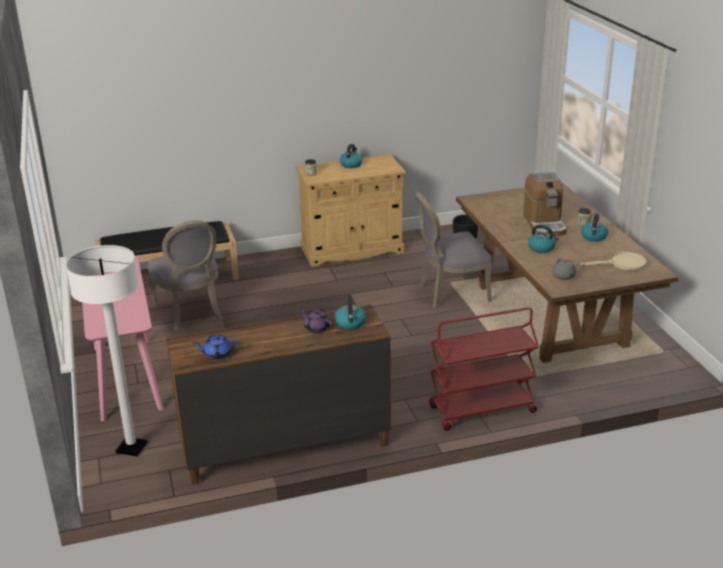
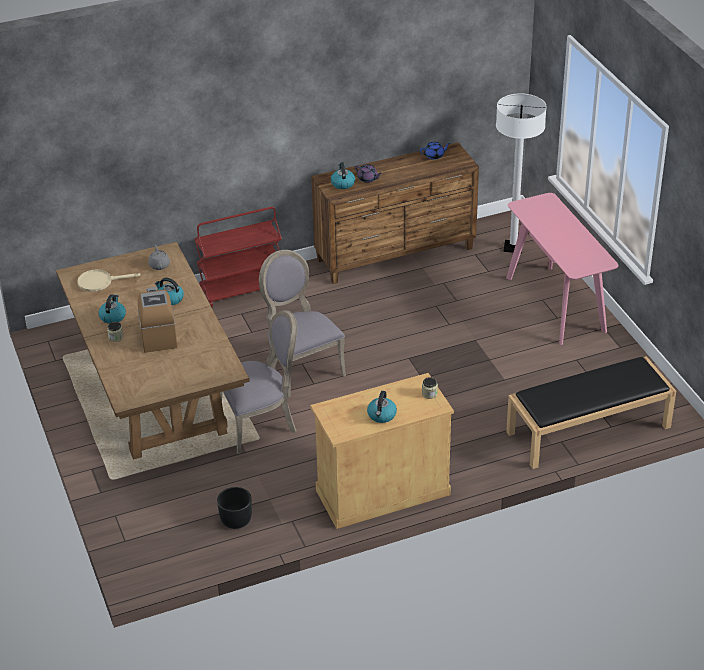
camera: 175 degrees right, 10 degrees up
(191, 313) = (535, 380): grey chair -> grey chair (301, 367)

